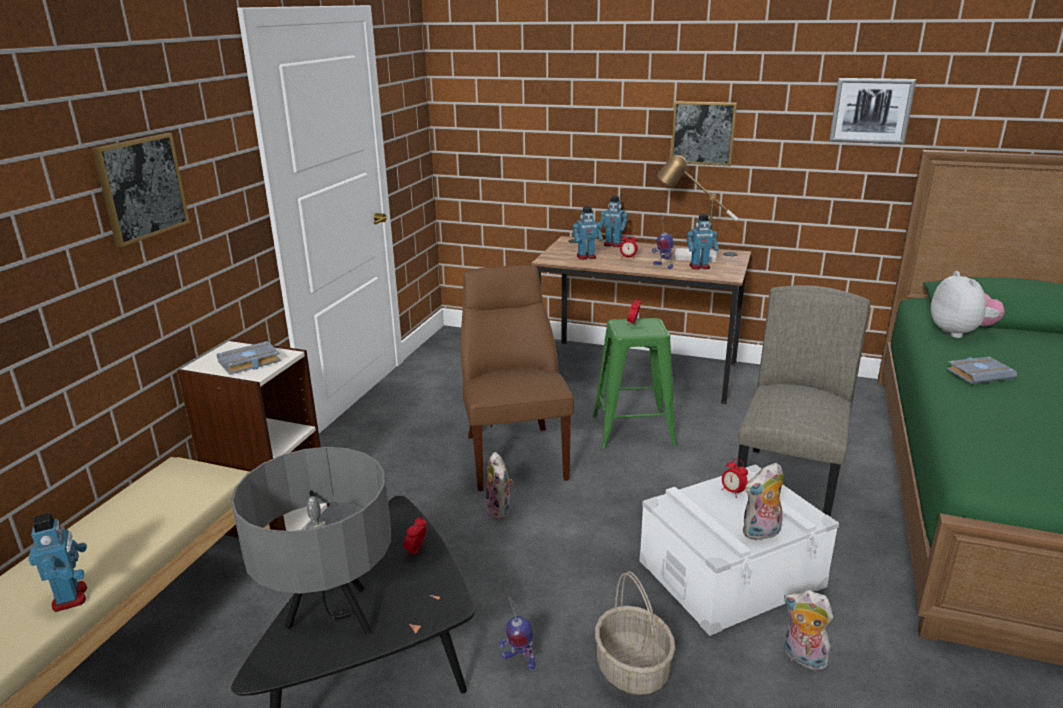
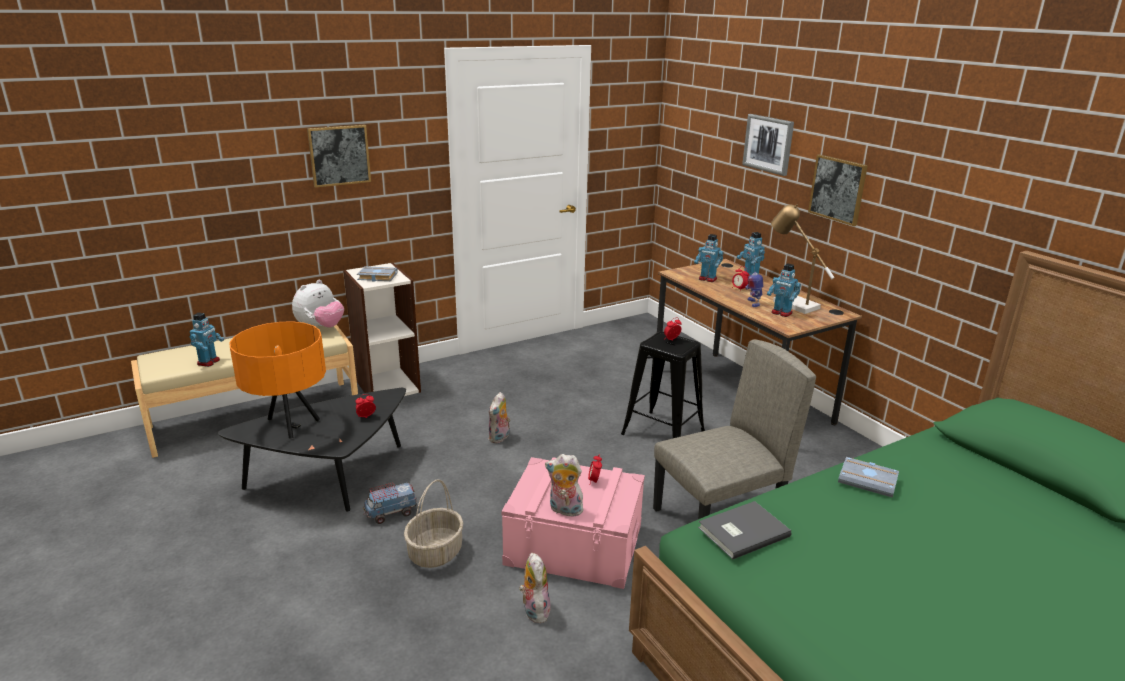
camera: 40 degrees right, 0 degrees up
(330, 618) = (289, 425): grey table lamp -> orange table lamp
(514, 453) = (560, 411): brown chair -> none
(518, 660) = (391, 513): toy robot -> toy truck
(633, 430) = (663, 433): green stool -> black stool
(730, 573) = (574, 544): white storage box -> pink storage box
(871, 110) = (985, 197): picture -> picture (768, 144)
(960, 333) = (942, 450): plush toy -> plush toy (320, 328)
(1007, 454) = (741, 531): none -> grey book

